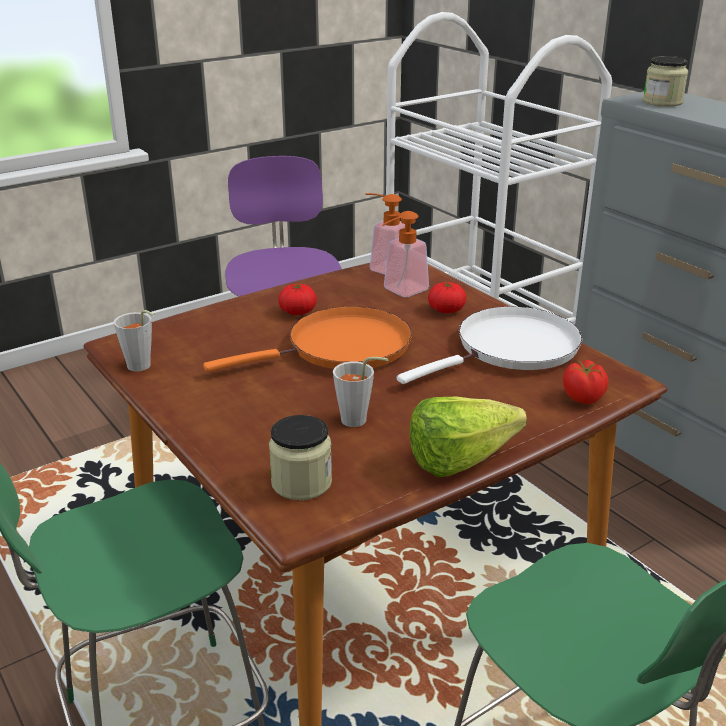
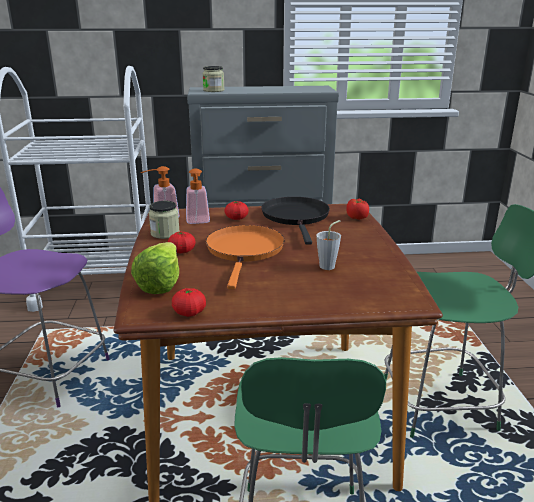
camera: 60 degrees left, 5 degrees down
(142, 367) = (189, 313): grey cup -> tomato
(301, 483) = (377, 293): jar -> jar (165, 233)
(470, 460) = (388, 251): lettuce -> lettuce (164, 281)
(511, 349) = (296, 217): white frying pan -> black frying pan

